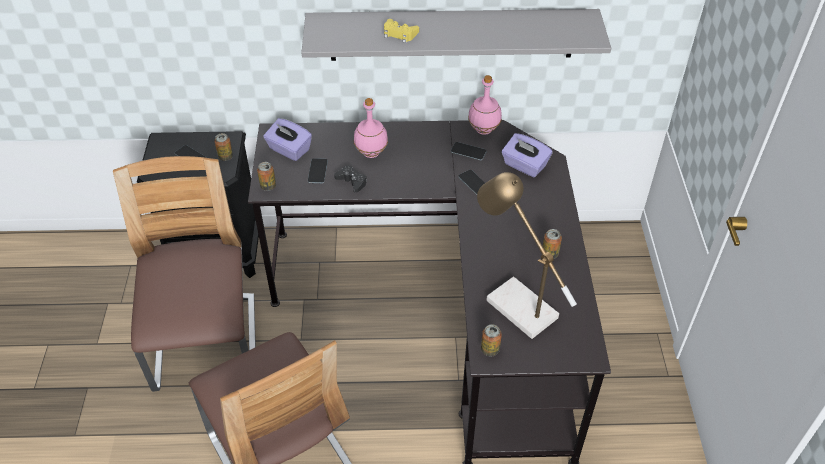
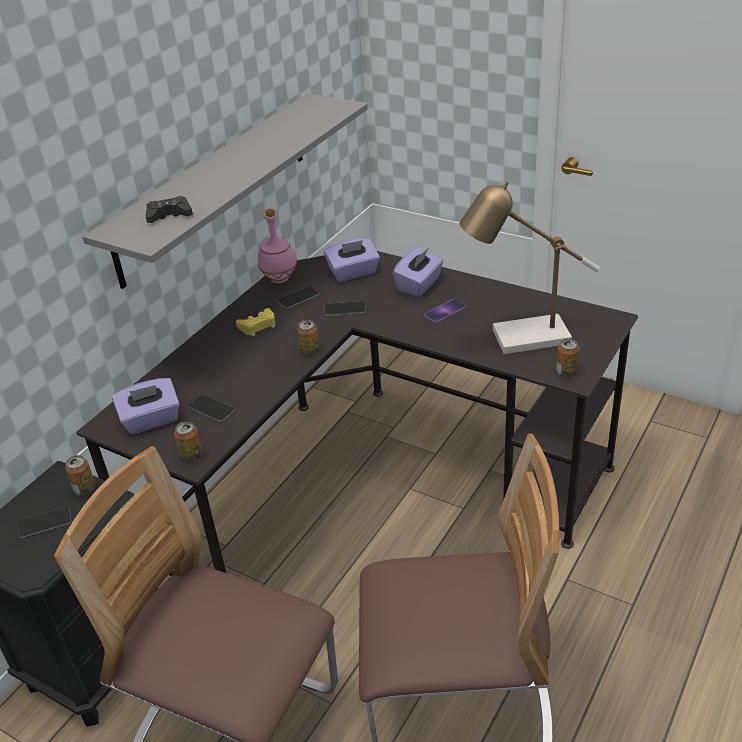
camera: 55 degrees left, 10 degrees down
(352, 181) = (256, 388): black game controller -> black game controller (169, 215)
(371, 153) = (229, 361): pink bottle -> none
(399, 34) = (205, 191): yellow game controller -> yellow game controller (258, 326)
(516, 241) = (445, 311): none -> phone
(539, 211) = (419, 285): none -> purple tissue box
(550, 254) = (477, 298): can -> can (310, 352)

